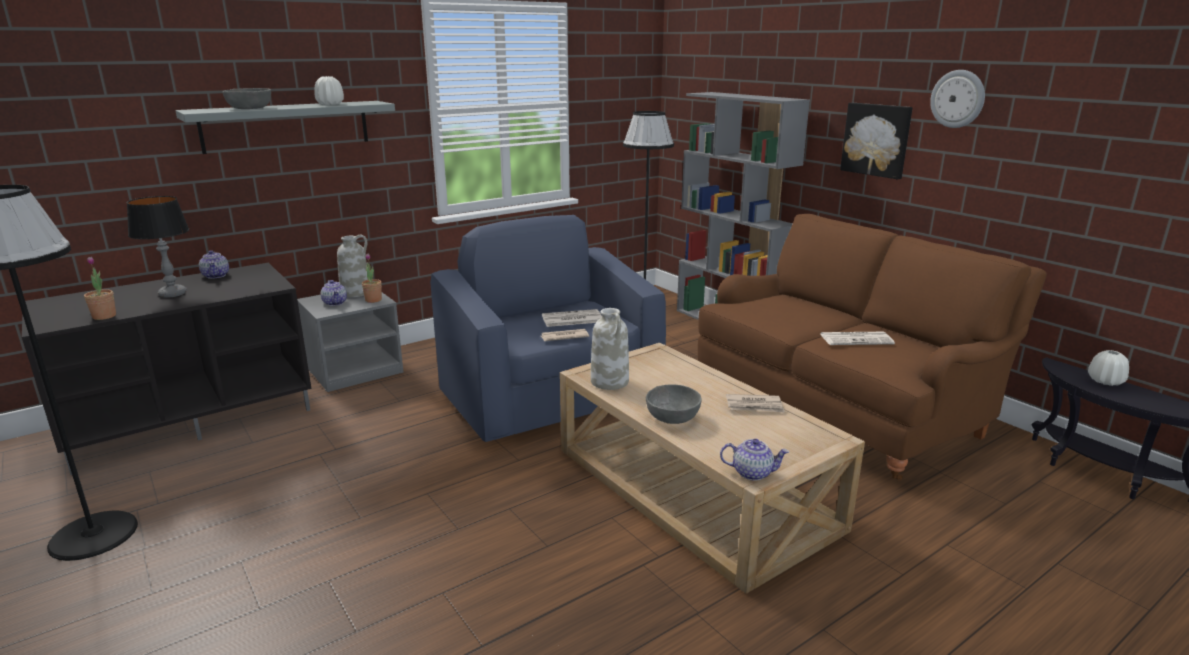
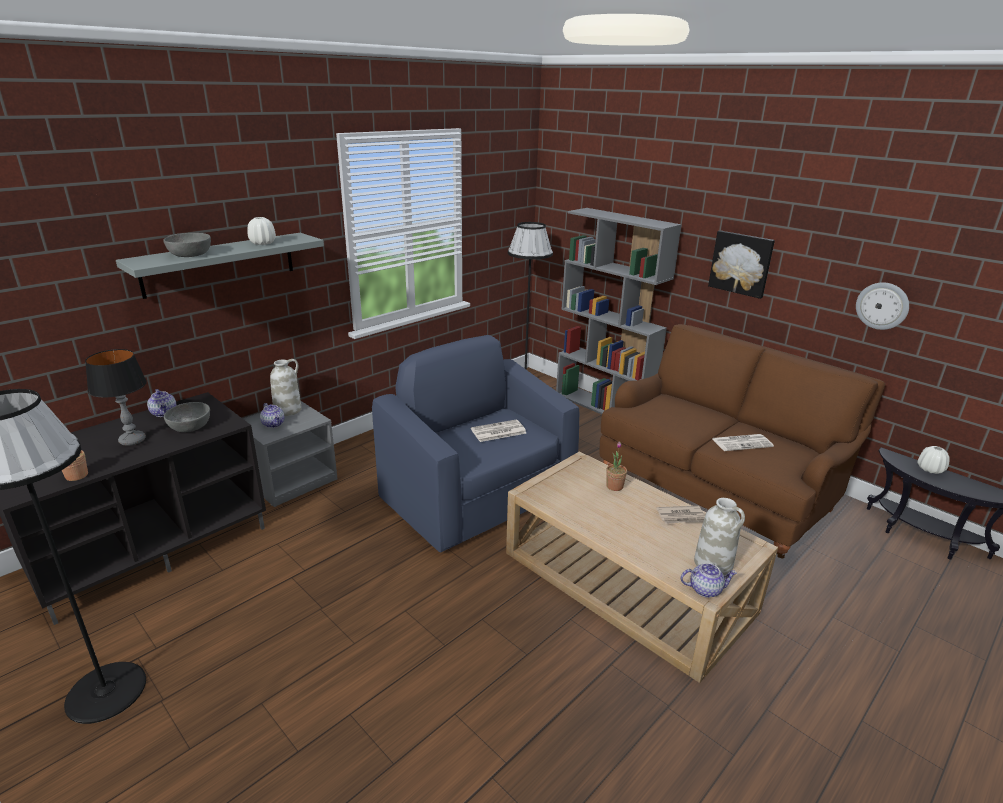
camera: 10 degrees left, 5 degrees up
(373, 300) = (308, 418): potted plant -> potted plant (614, 486)
(564, 337) = (499, 453): newspaper -> none
(610, 382) = (555, 499): white vase -> white vase (714, 564)
(672, 416) = (621, 534): grey bowl -> grey bowl (190, 426)
(958, 99) = (815, 237): wall clock -> wall clock (882, 305)

